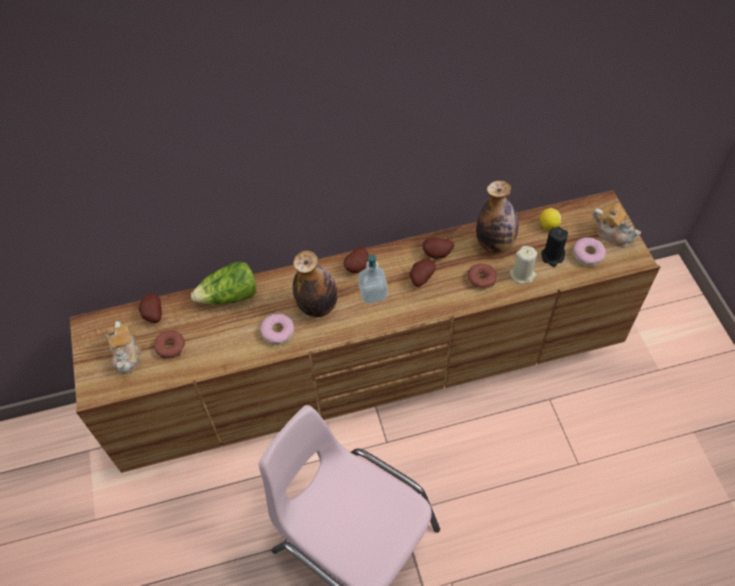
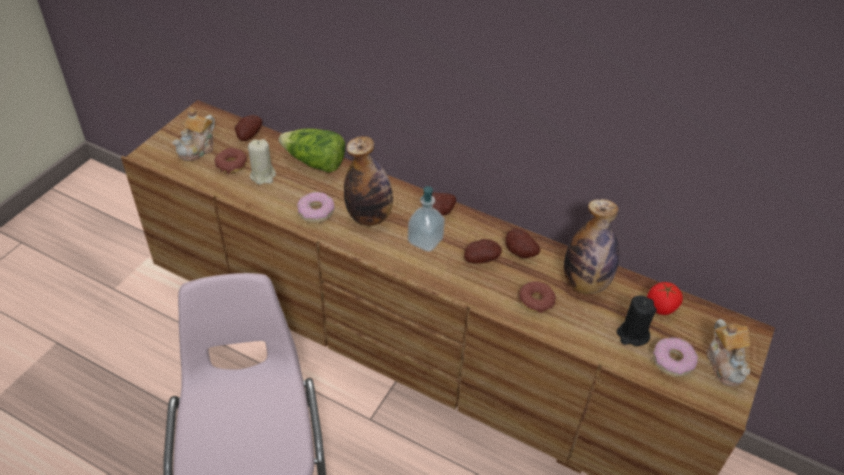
camera: 40 degrees right, 10 degrees down
(522, 274) = (581, 327): beige candle -> beige candle (263, 176)
(548, 225) = (661, 307): lemon -> tomato

